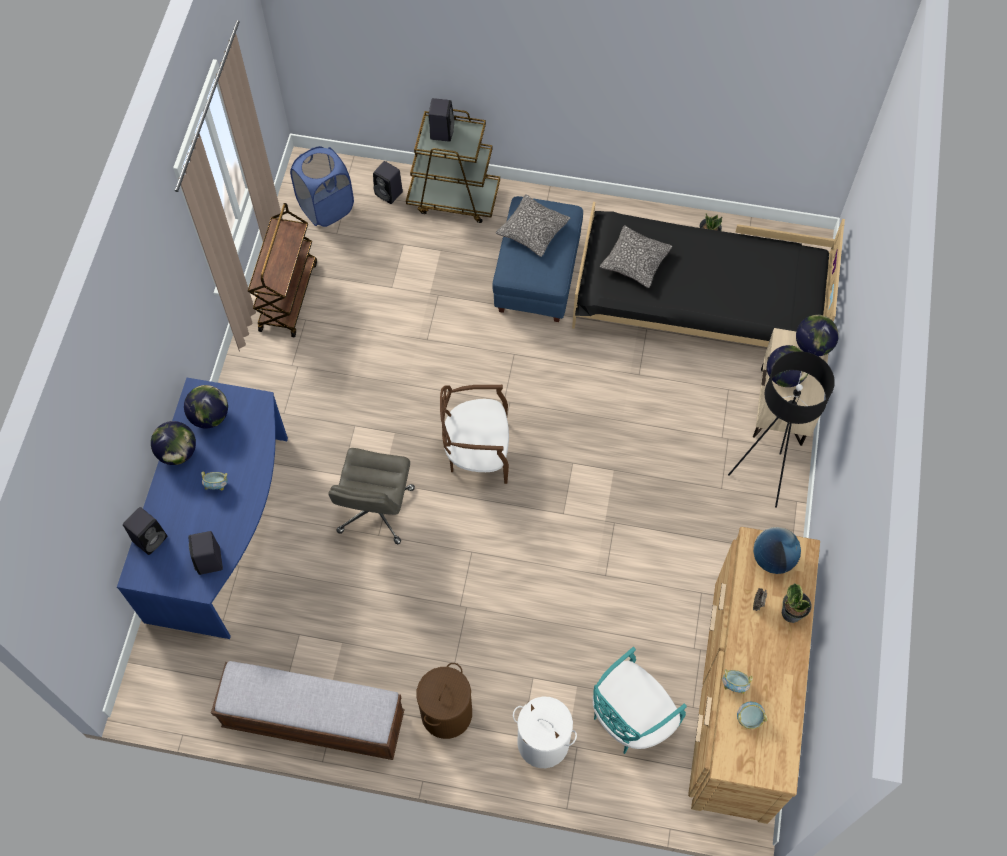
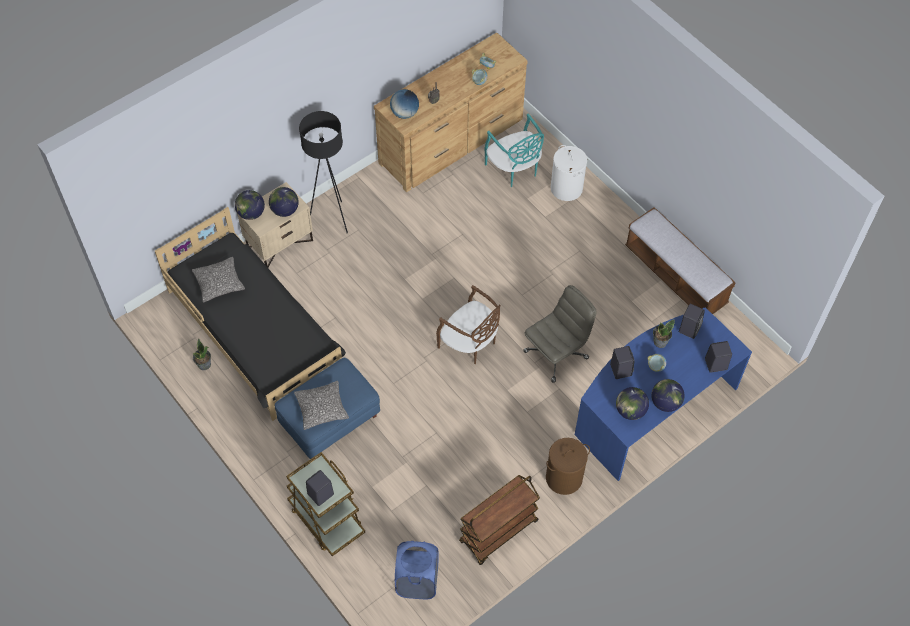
camera: 140 degrees left, 5 degrees down
(389, 193) = (365, 558): black speaker -> black speaker (620, 369)
(446, 713) = (603, 232): brown laundry basket -> brown laundry basket (563, 478)
(630, 717) = (514, 169): turquoise chair -> turquoise chair turned 60 degrees clockwise
(635, 261) = (282, 345): pillow -> pillow (219, 283)
(792, 612) = (421, 88): potted plant -> potted plant (660, 342)

